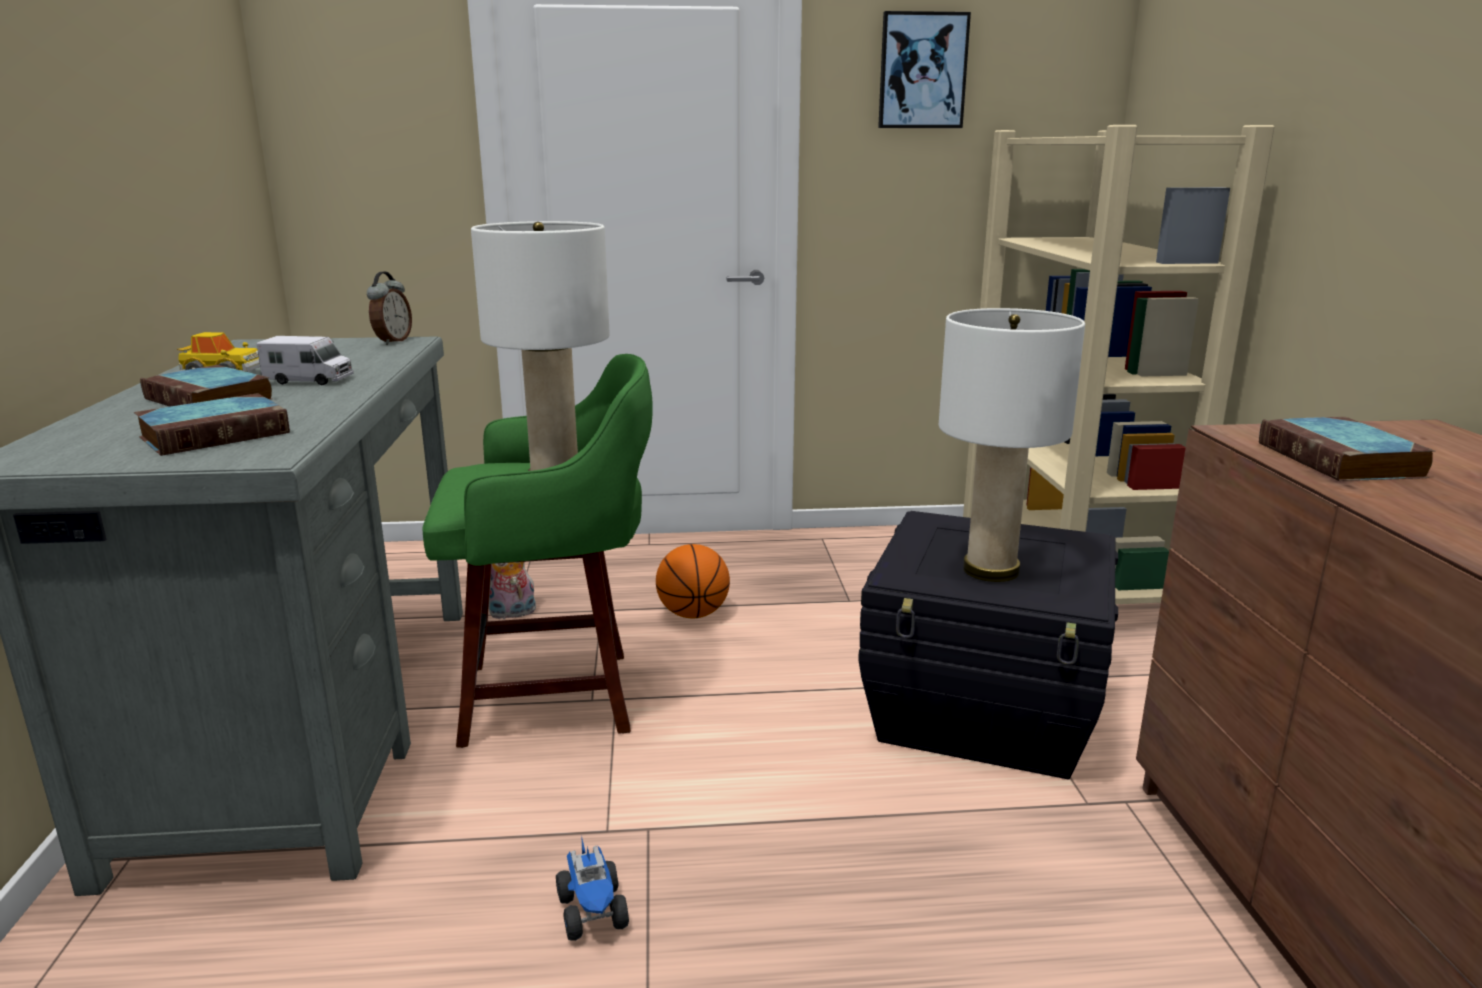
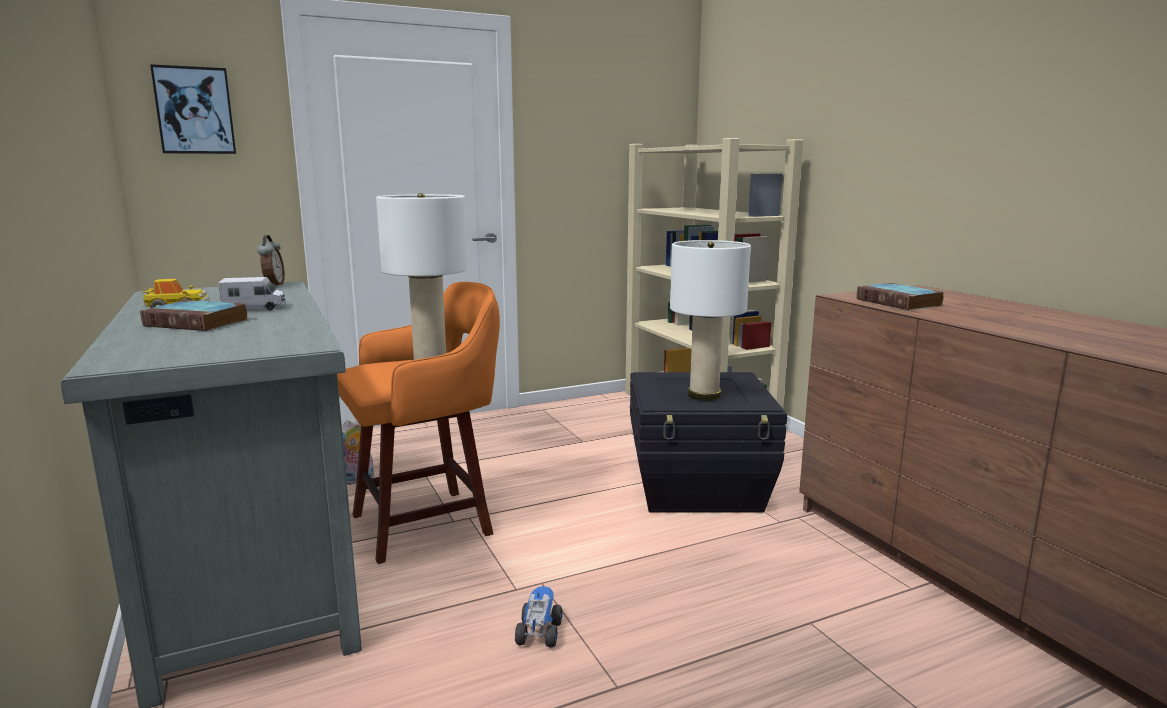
camera: 20 degrees left, 5 degrees down
(217, 434) = (247, 338): book -> none
(557, 698) = (428, 524): green stool -> orange stool
(593, 913) = (539, 632): toy truck -> toy truck turned 135 degrees counterclockwise
(693, 614) = (487, 463): basketball -> none
(922, 71) = (584, 107): picture -> picture (194, 111)

